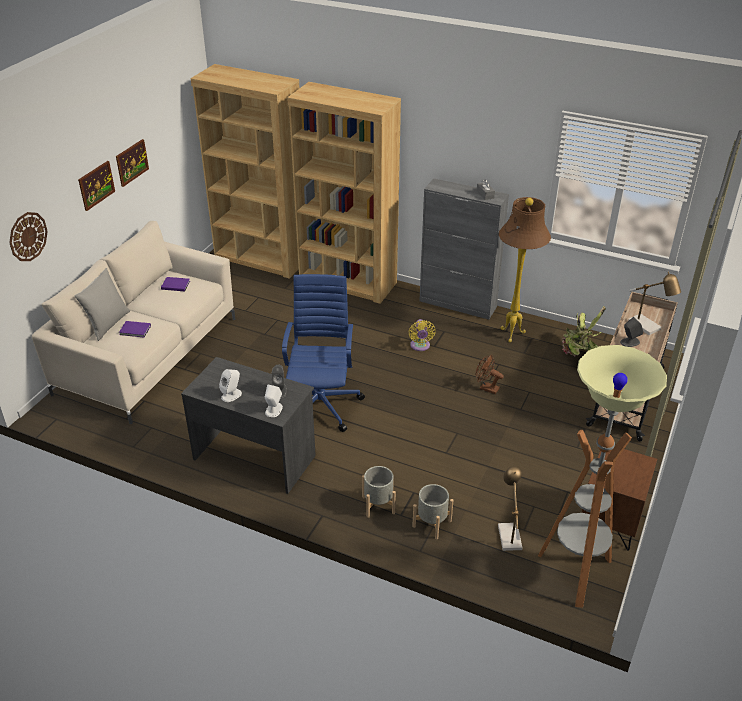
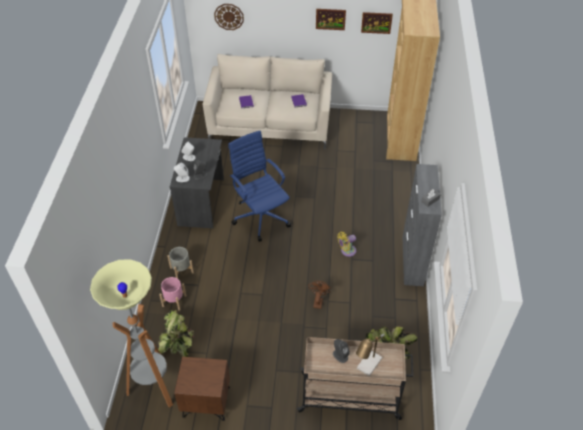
camera: 70 degrees right, 10 degrees up
(96, 185) = (293, 16): picture -> picture (376, 22)
(108, 324) = (247, 90): grey pillow -> none
(321, 404) = (261, 216): blue office chair -> blue office chair turned 105 degrees counterclockwise
(348, 282) = (401, 190): brown bookcase -> none
(432, 524) = (174, 301): grey planter -> pink planter
(508, 533) = (177, 343): table lamp -> potted plant
(512, 335) = (391, 304): brown floor lamp -> none

